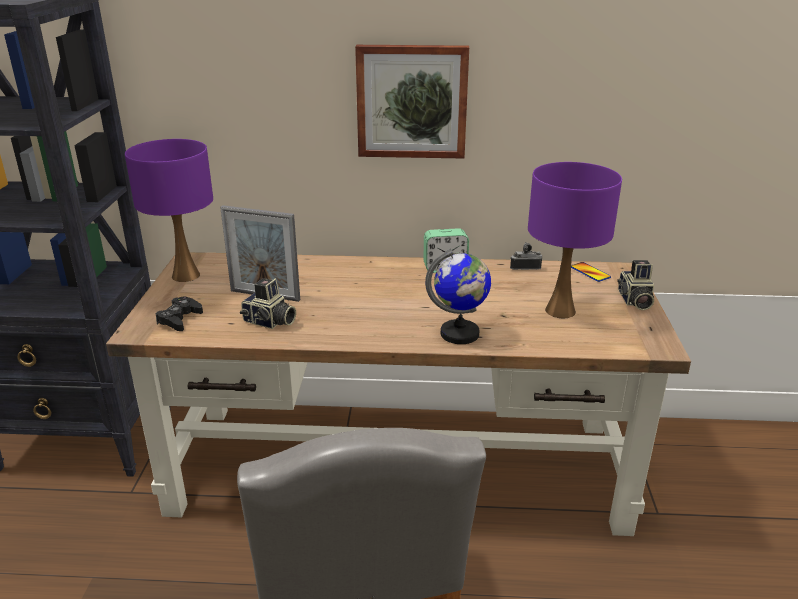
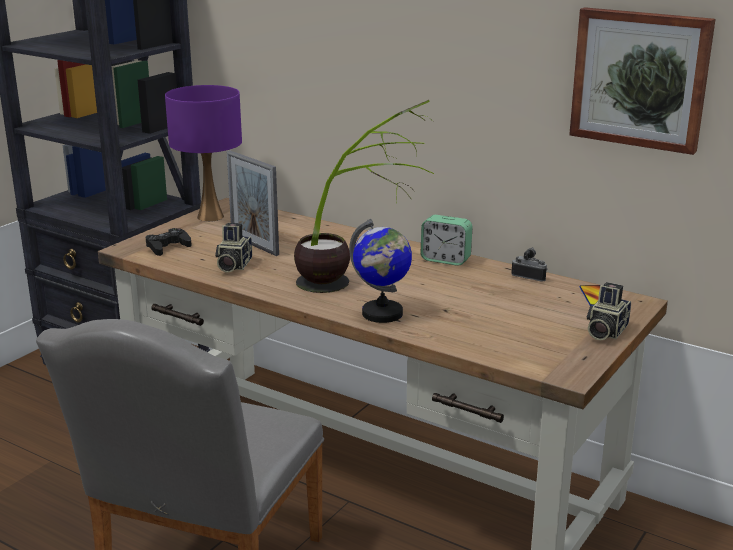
camera: 30 degrees right, 5 degrees down
(269, 322) = (232, 265): camera -> camera turned 45 degrees clockwise
(400, 309) = (355, 282): none -> potted plant
(412, 101) = (434, 76): picture -> picture (640, 79)
(559, 310) = (509, 320): purple table lamp -> none

